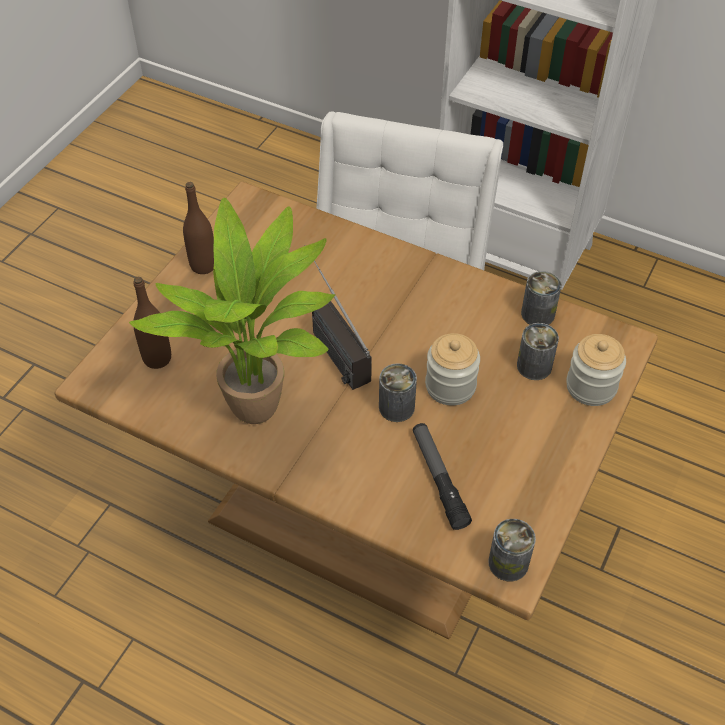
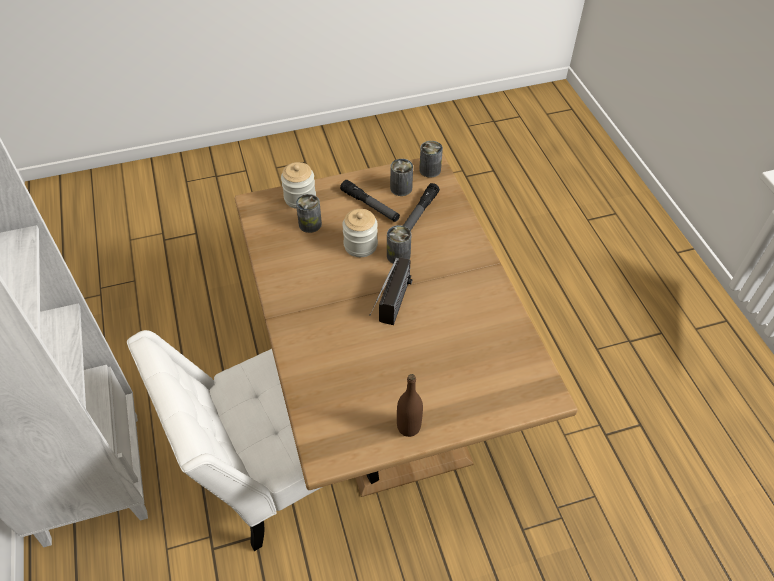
camera: 135 degrees left, 0 degrees up
(157, 358) = (497, 380): brown bottle -> none
(262, 411) = (467, 303): potted plant -> none
(507, 443) = (370, 205): none -> flashlight
(538, 314) = (270, 244): can -> can (401, 188)

